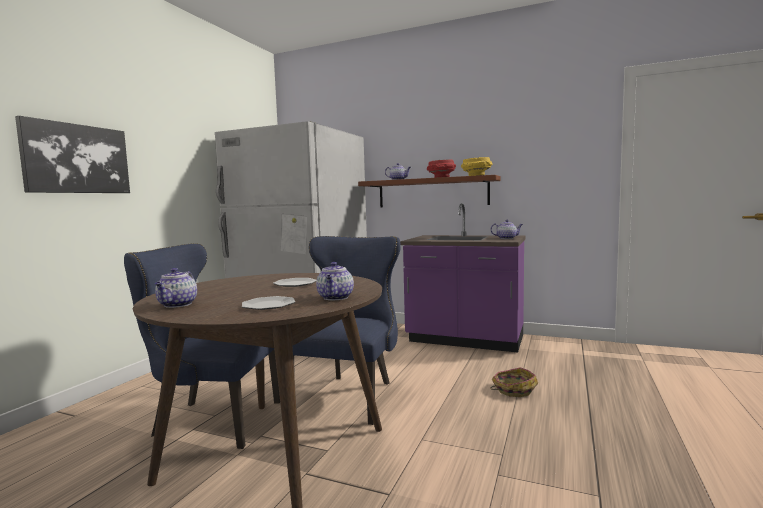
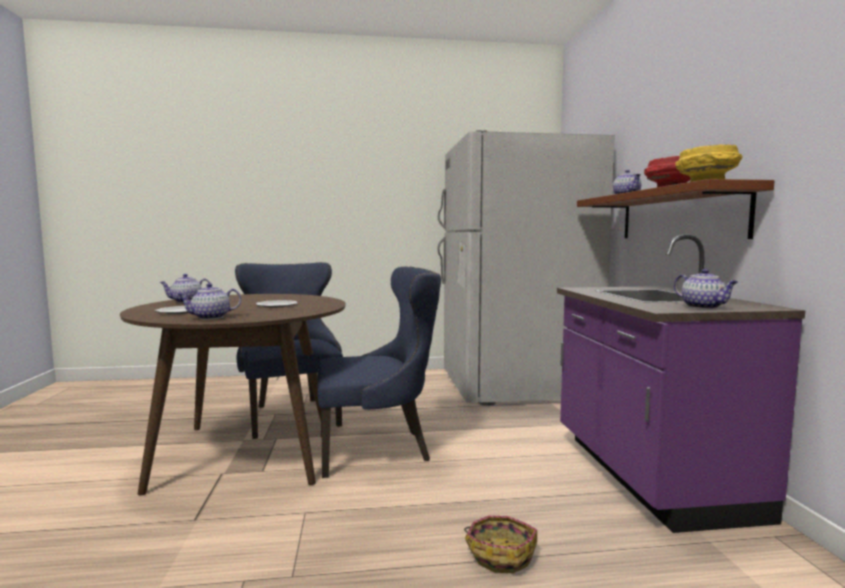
camera: 60 degrees right, 0 degrees up
(77, 159) = (308, 192): picture -> none

